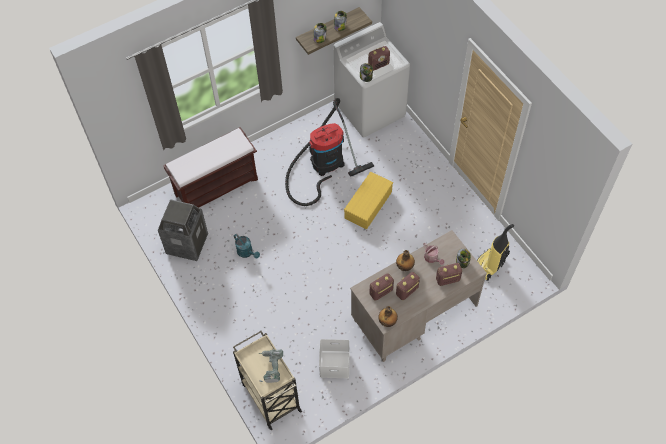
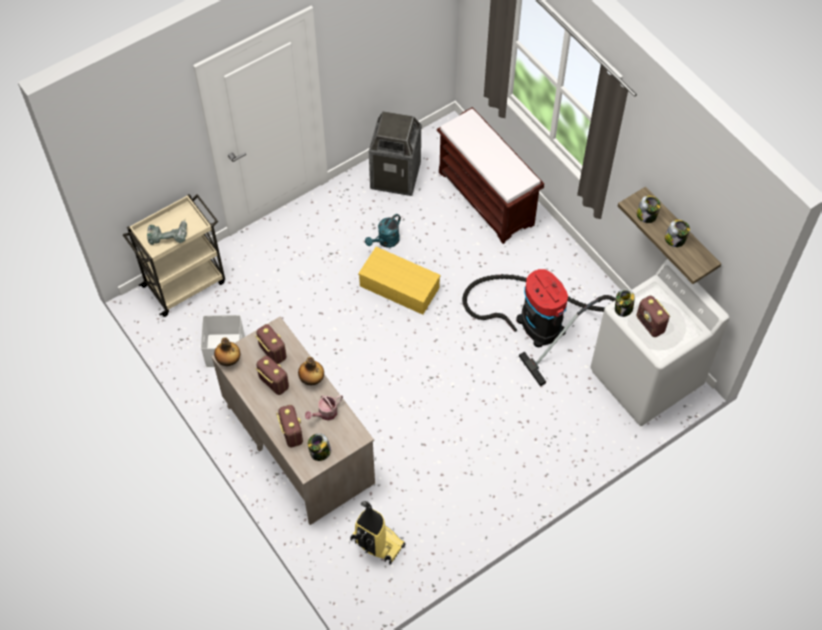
camera: 85 degrees right, 0 degrees up
(368, 204) = (473, 381): yellow storage box -> yellow storage box (400, 286)

